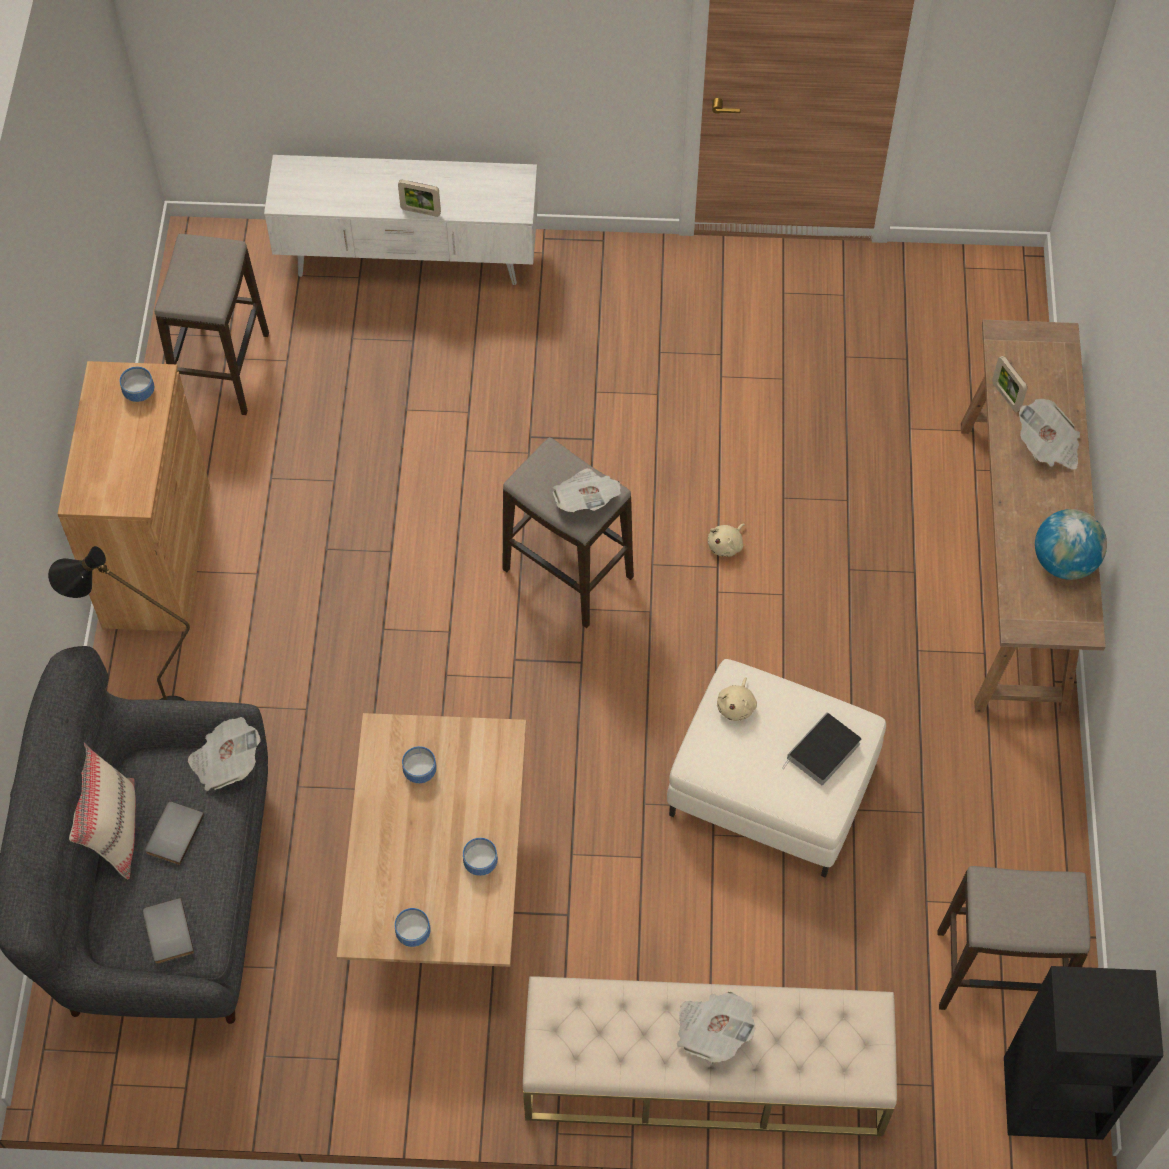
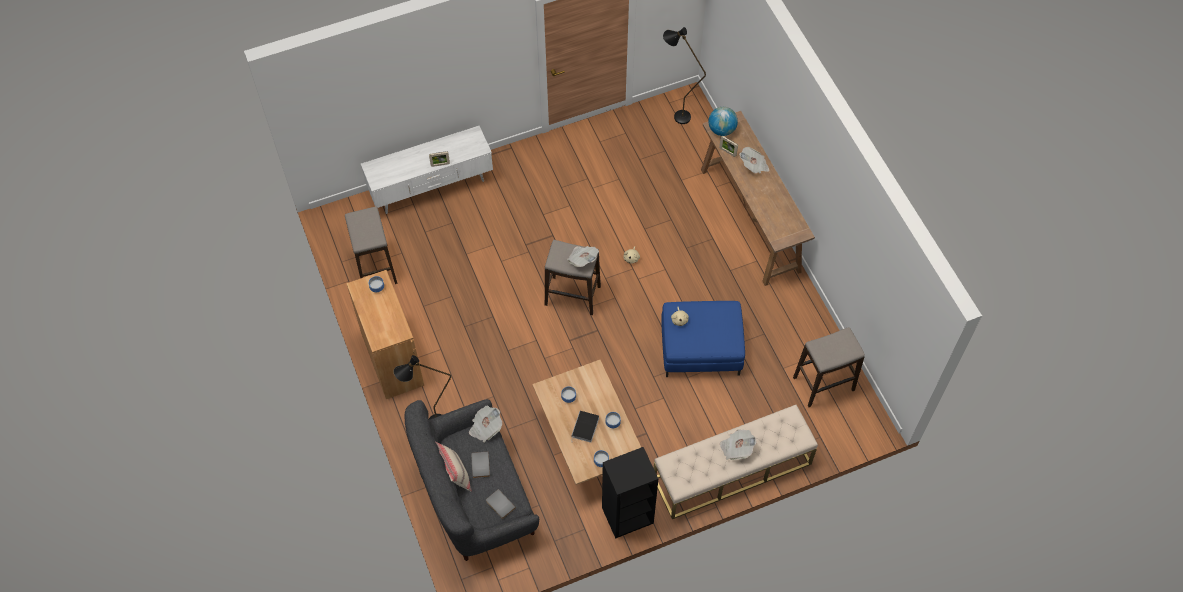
camera: 25 degrees left, 0 degrees up
(772, 787) = (701, 348): white ottoman -> blue ottoman
(822, 753) = (722, 324): book -> book (585, 428)
(965, 298) = (676, 115): none -> black floor lamp
(1051, 1099) = (866, 422): black bookcase -> black bookcase (627, 516)
(1064, 562) = (783, 210): globe -> globe (721, 130)

